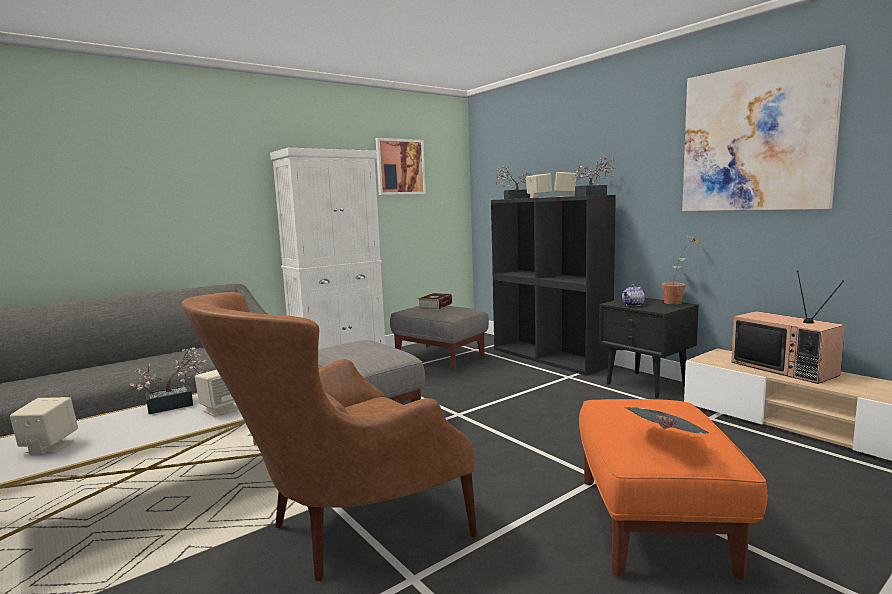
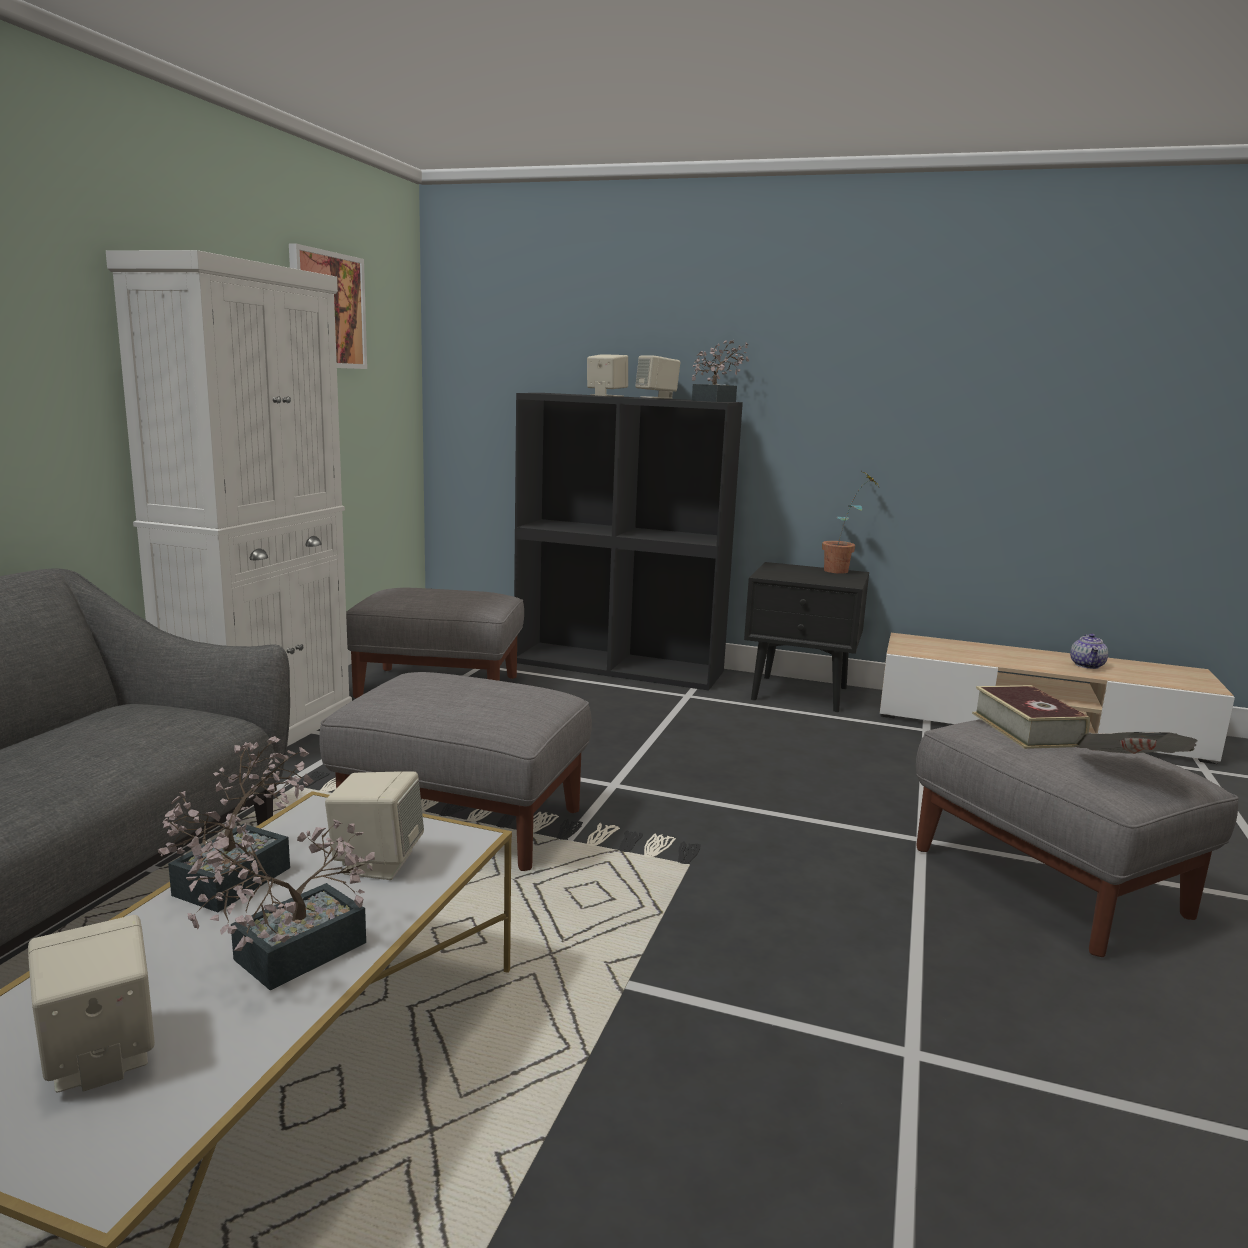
camera: 35 degrees left, 5 degrees up
(342, 532) = (719, 1025): brown armchair -> none
(435, 306) = (425, 592): book -> book (1026, 729)
(514, 198) = (558, 393): potted plant -> potted plant (286, 956)
(633, 305) = (797, 577): teapot -> teapot (1087, 665)
(654, 525) = (1049, 883): orange ottoman -> grey ottoman
(755, 138) = (962, 342): picture -> none
(785, 368) = (998, 653): television -> none

